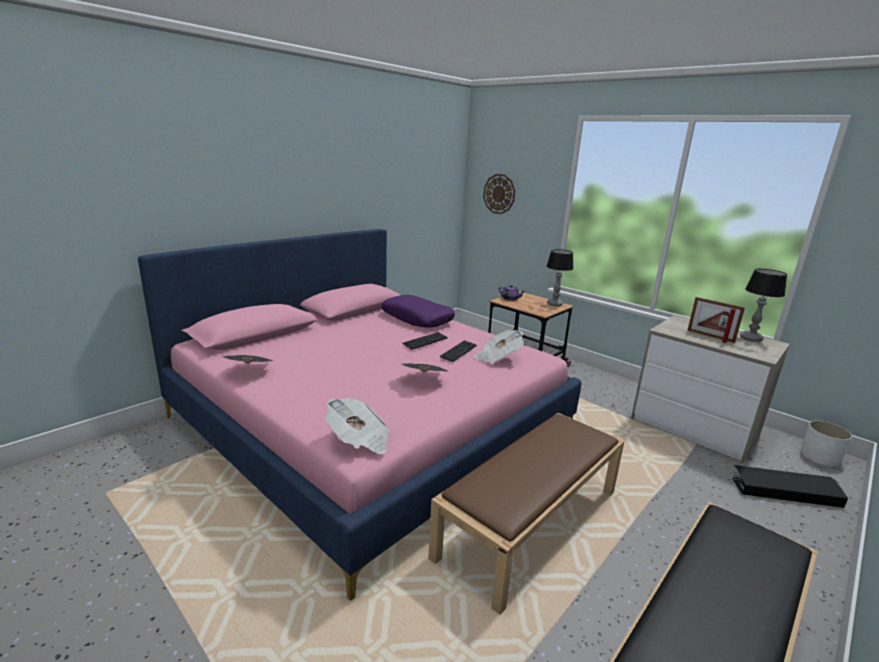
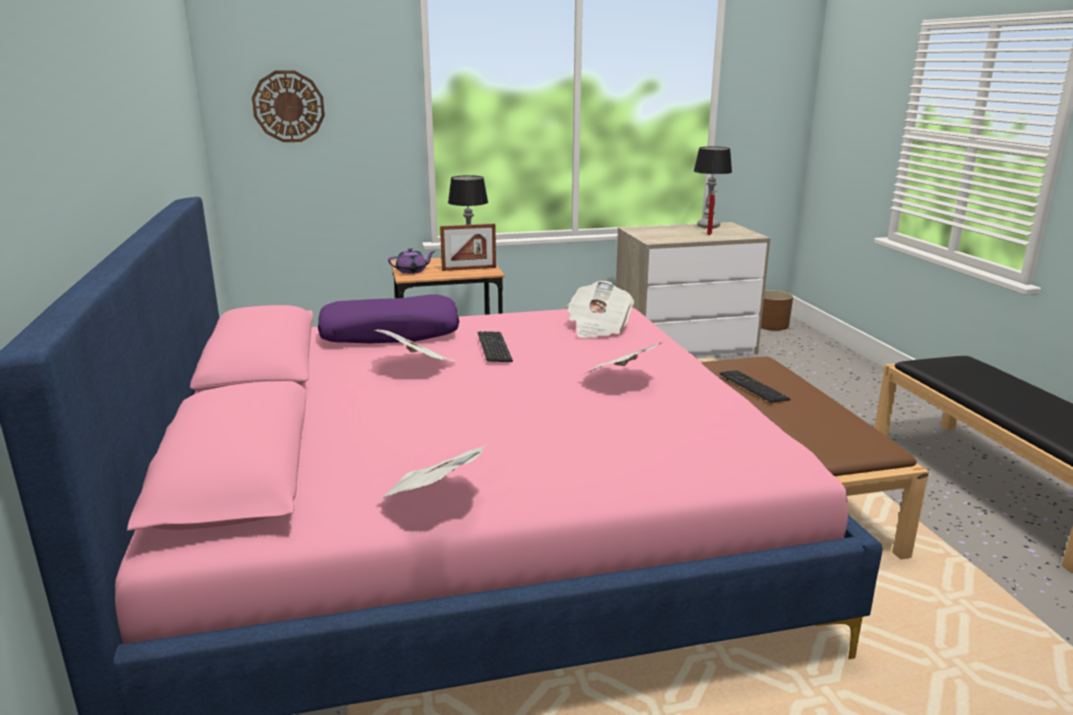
camera: 55 degrees left, 0 degrees up
(359, 440) = (765, 455): newspaper -> newspaper (417, 365)
(458, 352) = (554, 340): keyboard -> keyboard (753, 388)
(710, 336) = (688, 233): picture frame -> picture frame (469, 269)
(784, 491) = (807, 358): black storage box -> none
(820, 456) = (771, 325): white planter -> brown planter

